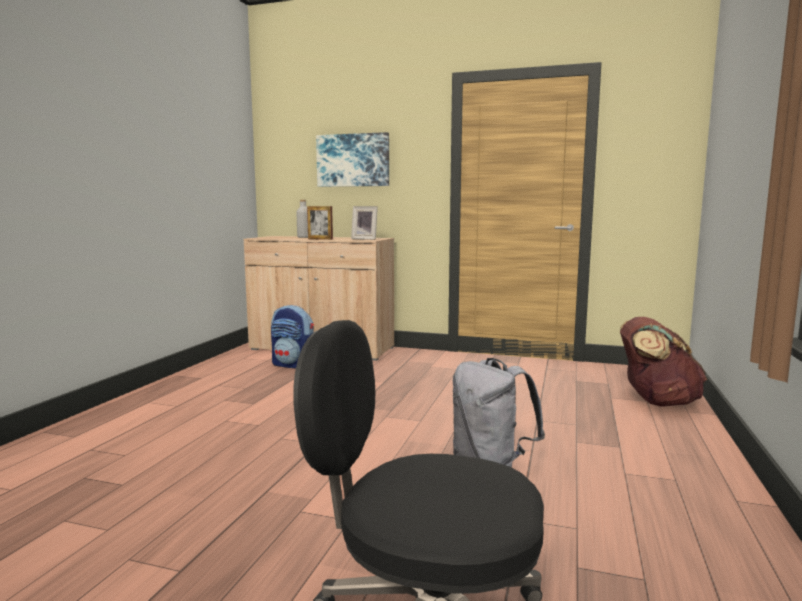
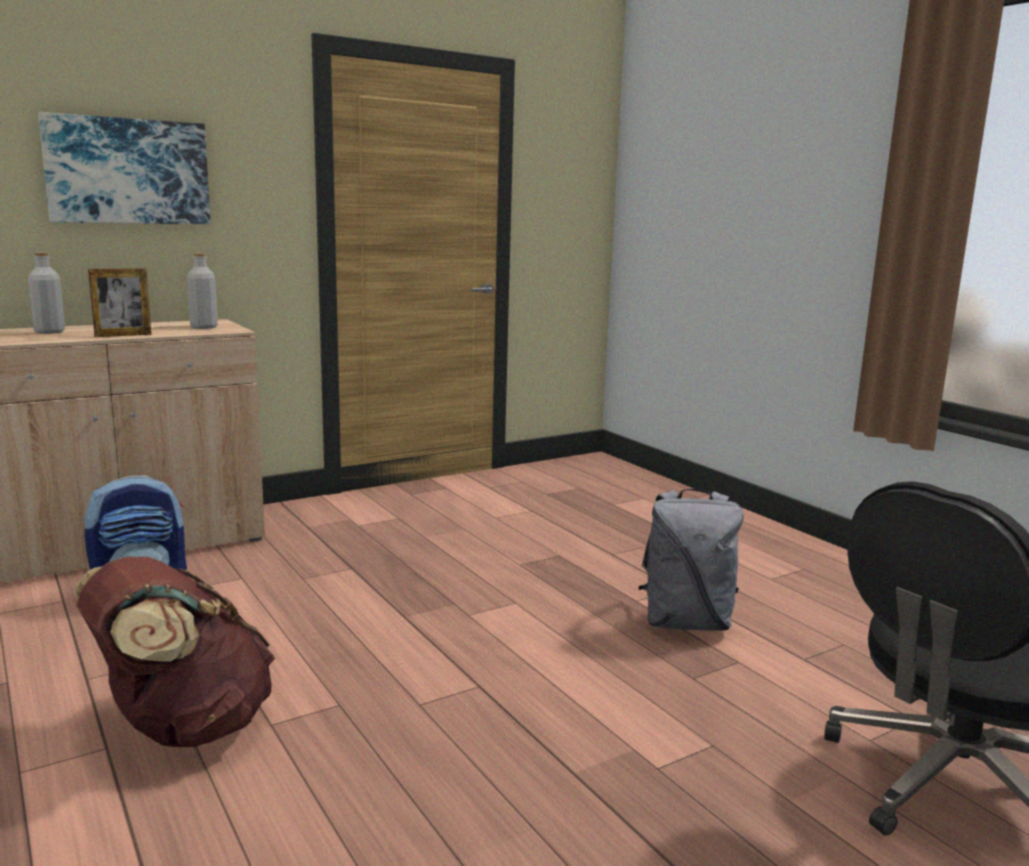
camera: 50 degrees left, 5 degrees up
(365, 239) = (204, 327): picture frame -> grey bottle
(656, 401) = (651, 496): brown backpack -> brown backpack (183, 727)

